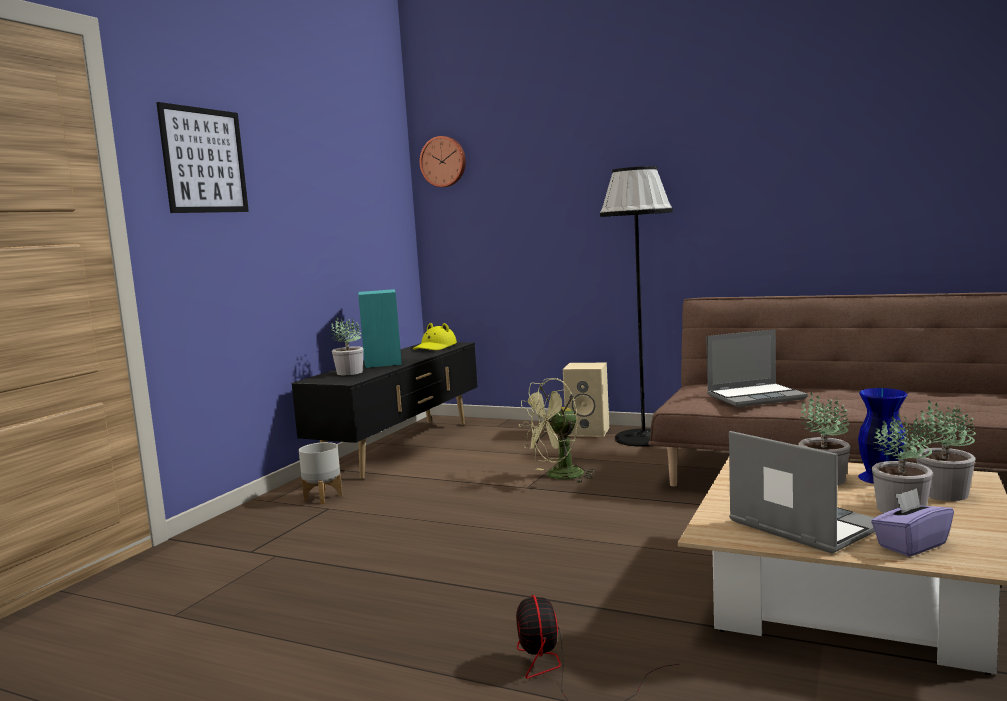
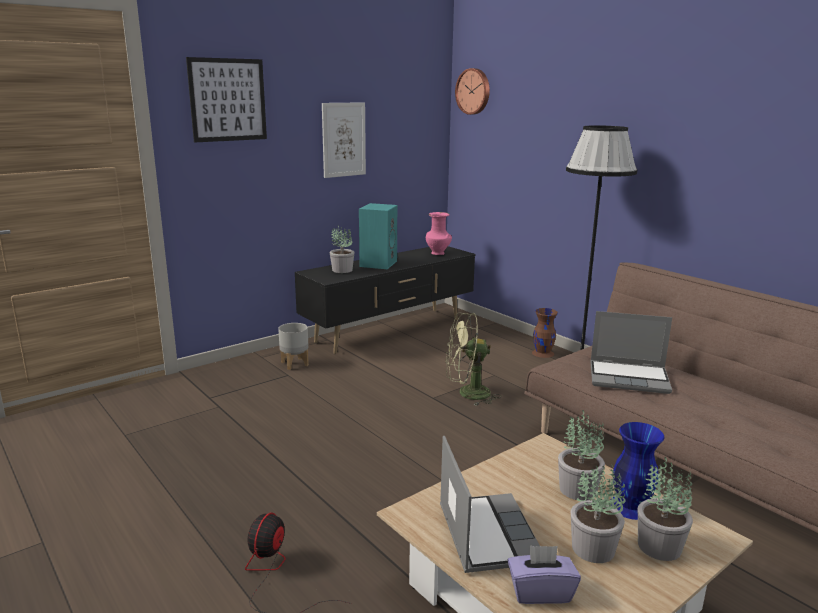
camera: 25 degrees right, 10 degrees up
(322, 216) = (343, 139): none -> picture
(435, 347) = (438, 253): yellow hat -> pink vase
(589, 431) = (543, 353): beige speaker -> brown vase

